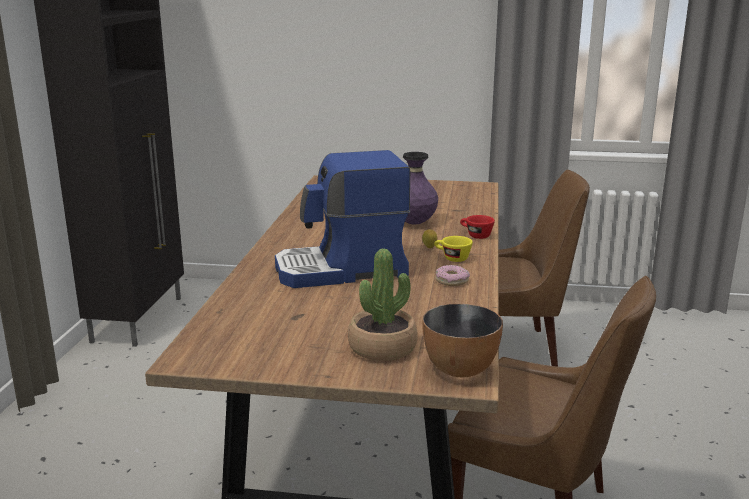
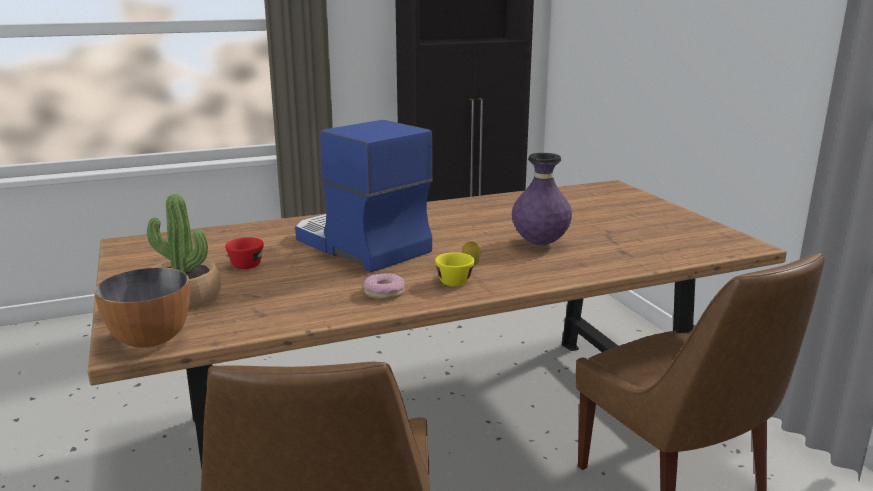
camera: 60 degrees right, 0 degrees up
(475, 235) = (548, 276): red cup -> red cup (248, 263)

